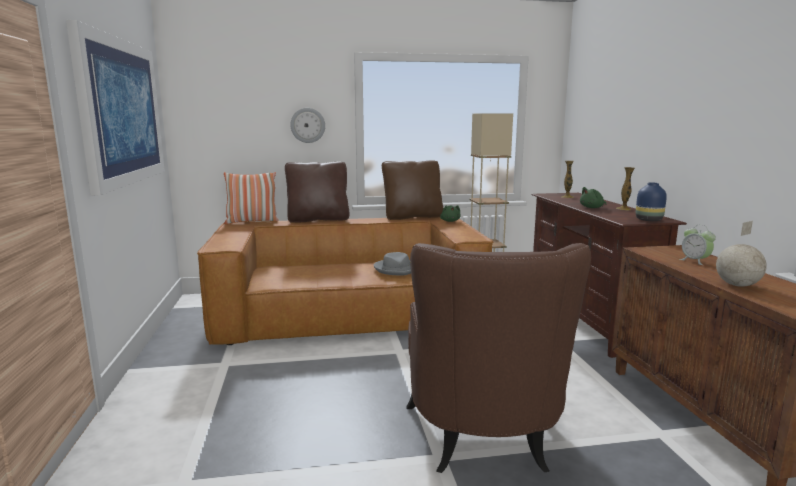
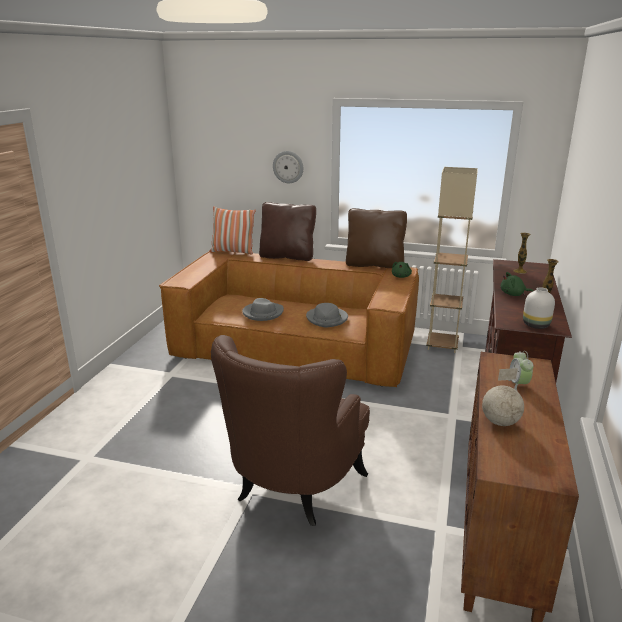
camera: 25 degrees right, 10 degrees up
(121, 112) = (114, 168): picture -> none
(323, 273) = (263, 313): none -> grey hat
(648, 220) = (535, 325): blue vase -> white vase

